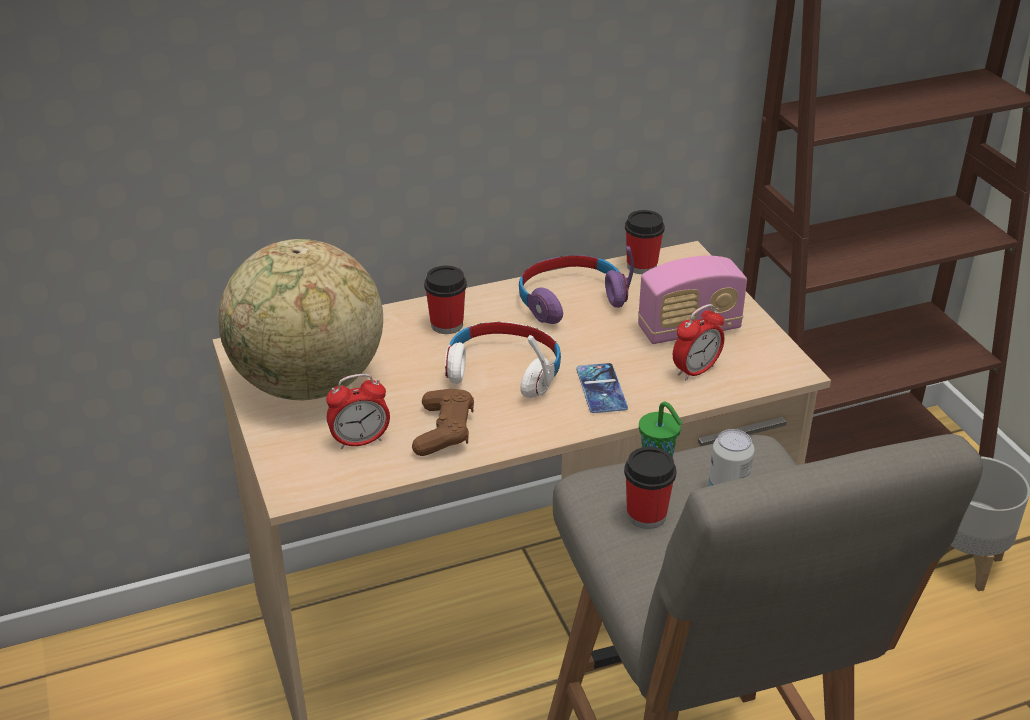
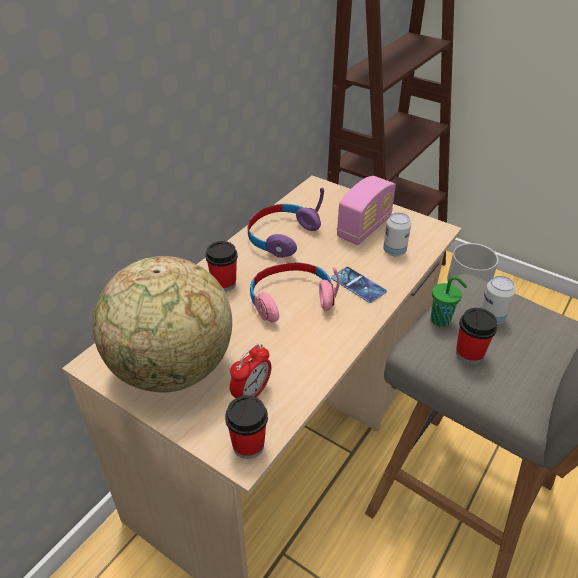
camera: 35 degrees left, 5 degrees up
(444, 431) = (298, 358): brown game controller -> none
(504, 371) = (291, 299): white headphones -> pink headphones
(641, 266) = (299, 200): cup -> cup (248, 445)
(696, 370) = (394, 251): alarm clock -> can

